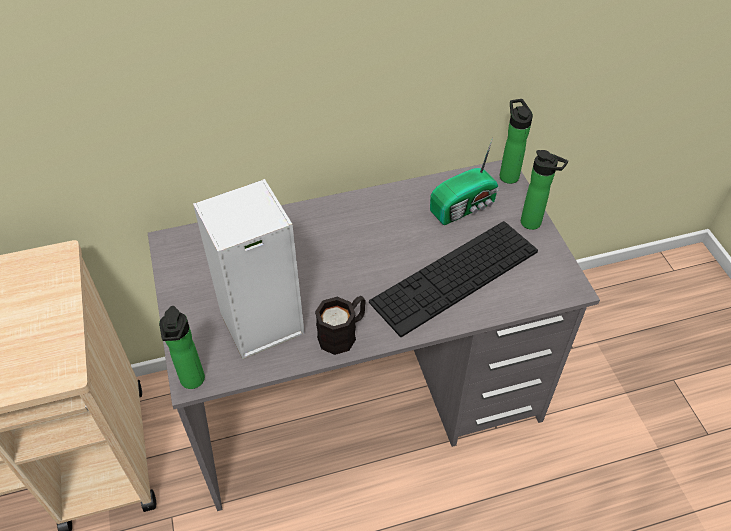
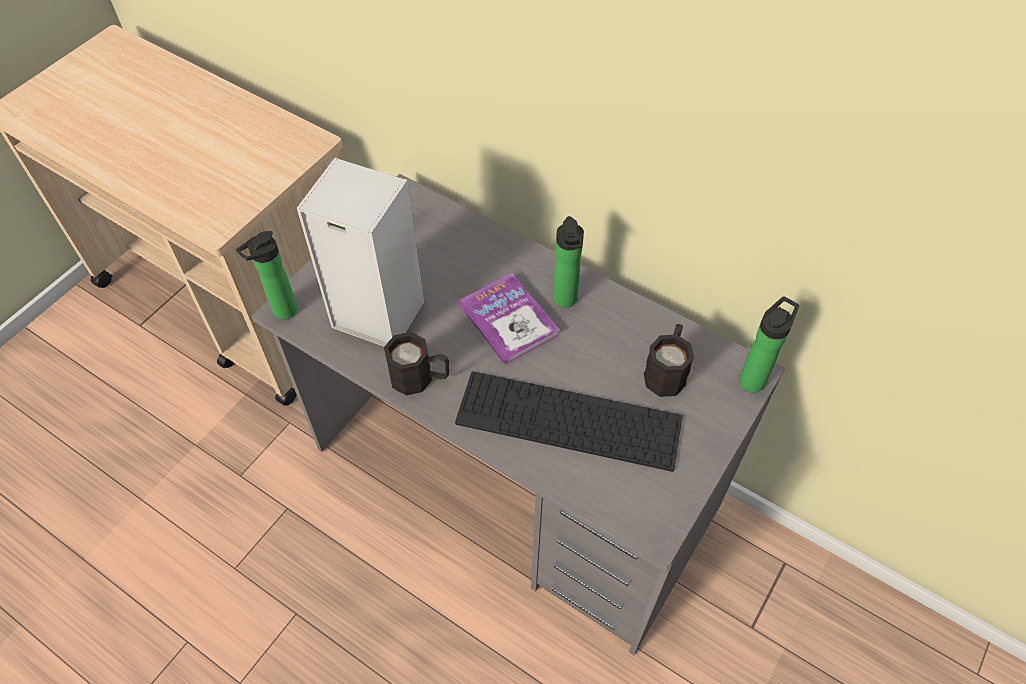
camera: 50 degrees right, 5 degrees up
(346, 256) = (508, 320): none -> book
(465, 207) = (666, 371): radio -> black mug
(534, 223) = (709, 444): bottle -> bottle (565, 301)

